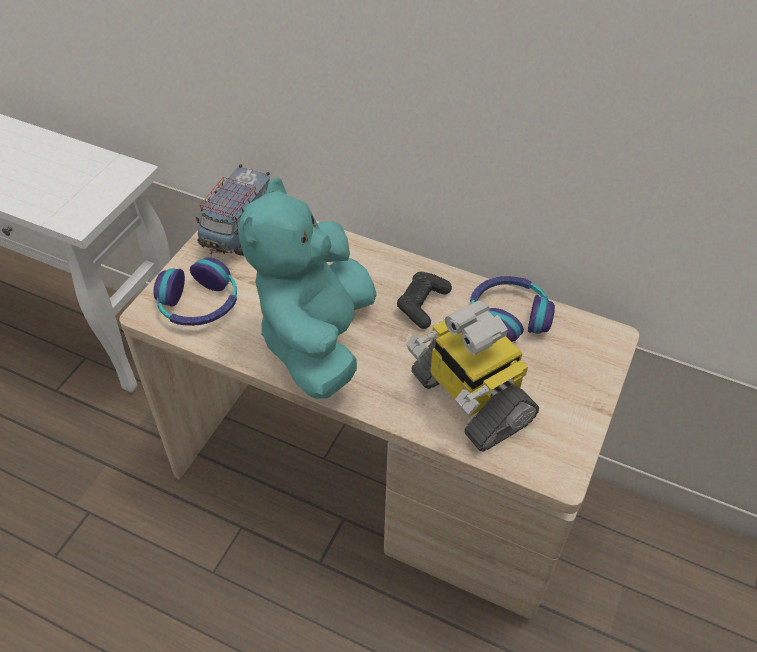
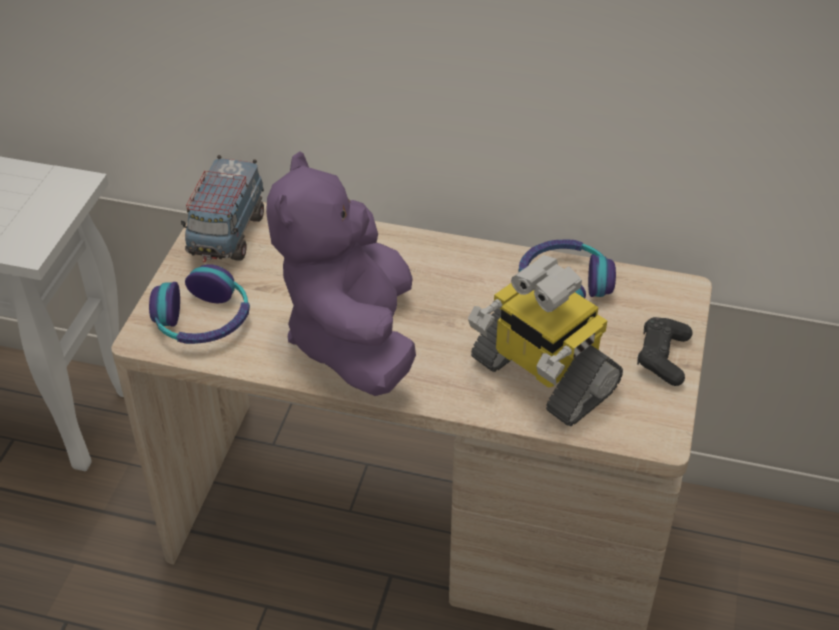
camera: 10 degrees left, 5 degrees down
(317, 339) = (353, 338): turquoise plush toy -> purple plush toy
(422, 304) = (464, 285): black game controller -> black game controller (663, 357)

